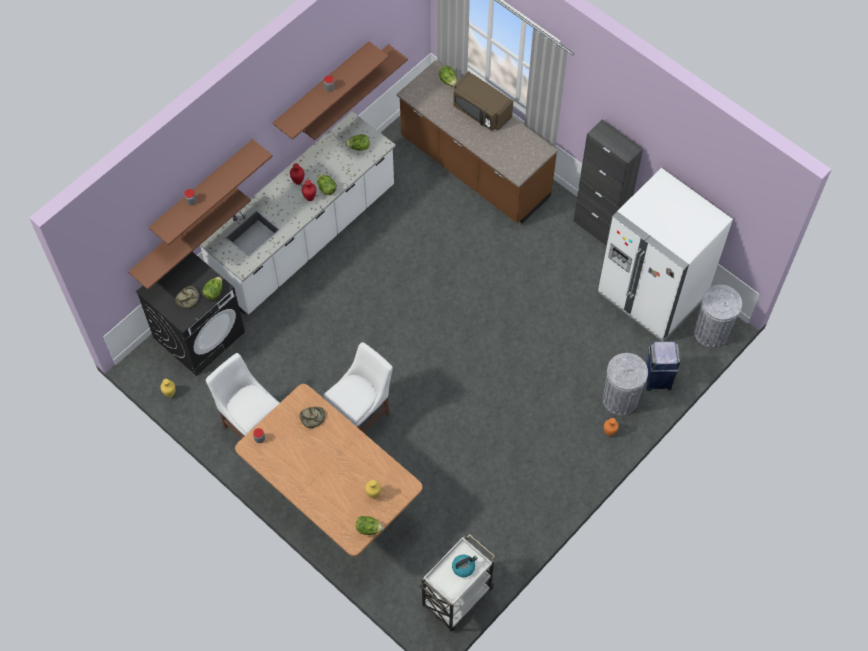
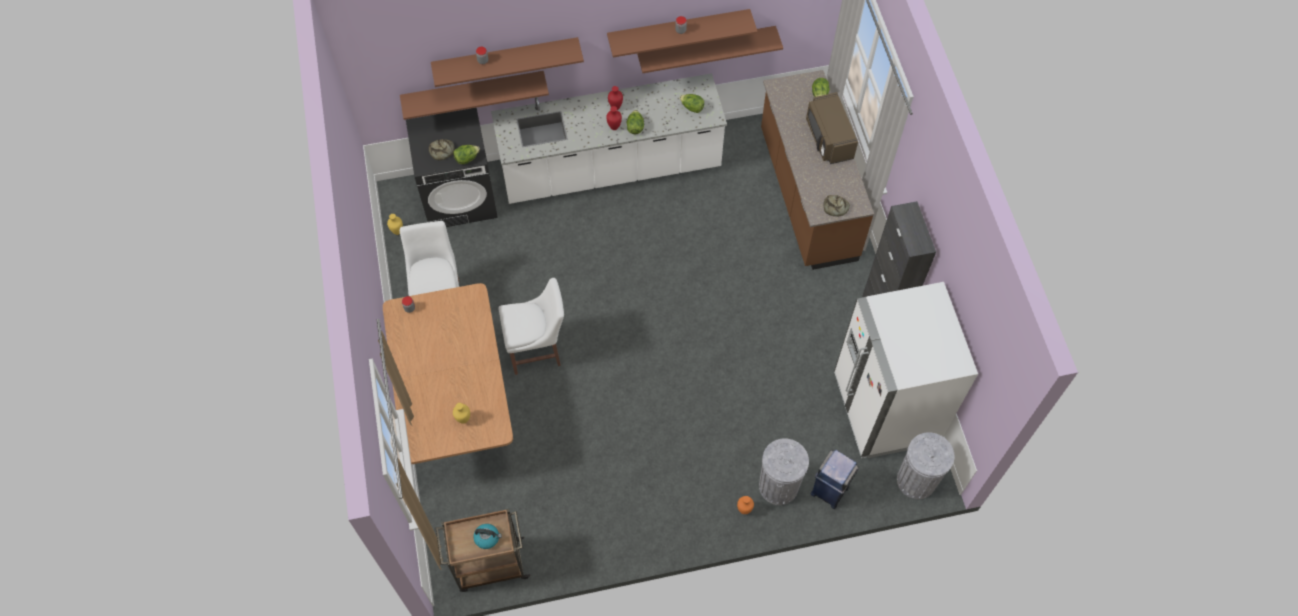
camera: 35 degrees right, 0 degrees up
(313, 418) = (467, 319): bread -> bread (835, 208)
(368, 528) = (435, 447): lettuce -> none
(456, 598) = (489, 566): white cart -> brown cart

